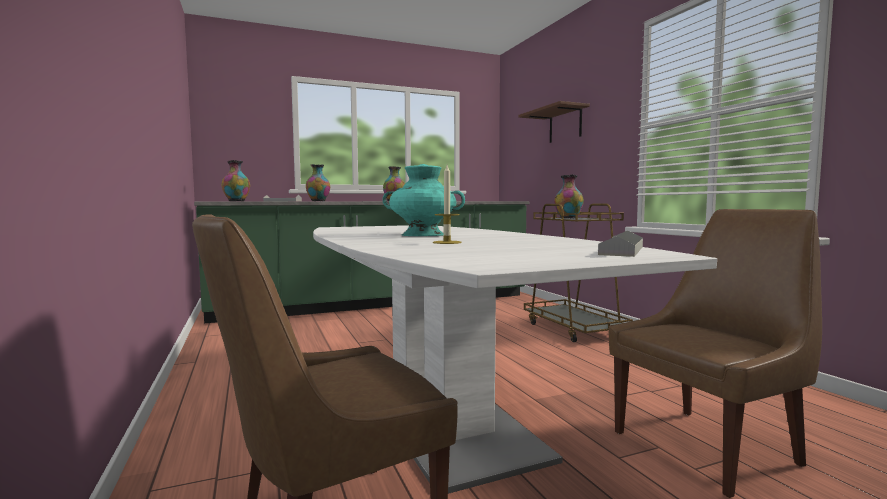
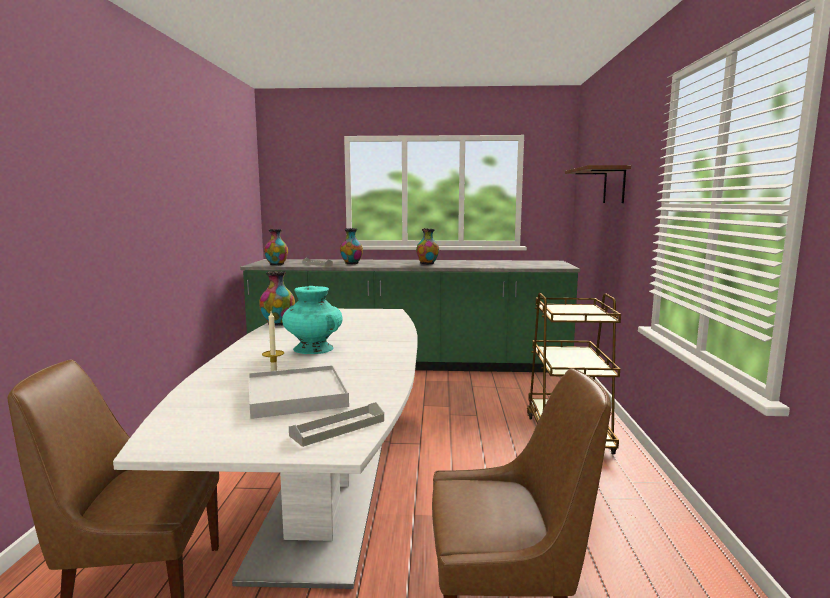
camera: 25 degrees right, 5 degrees up
(512, 245) = (296, 396): none -> white tray
(568, 218) = (566, 310): vase -> vase (278, 324)

